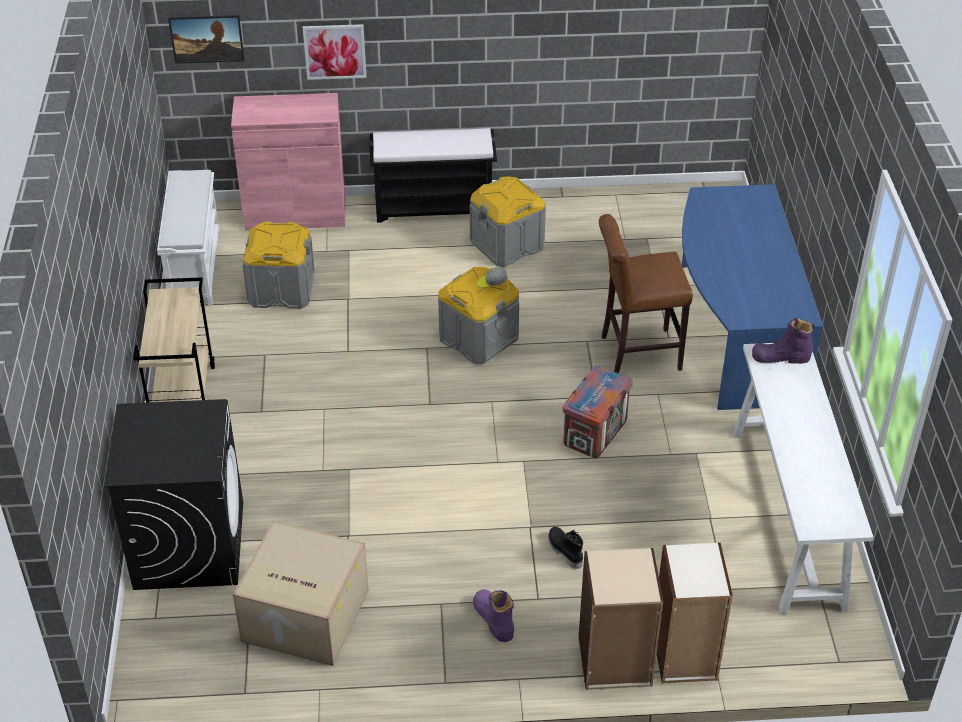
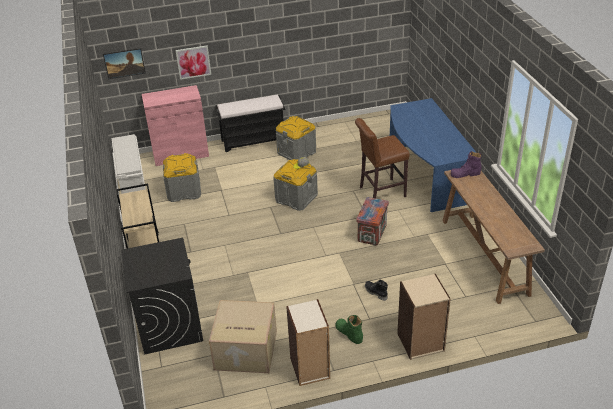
camera: 10 degrees left, 5 degrees down
(493, 619) = (349, 333): purple boot -> green boot
(684, 656) = (456, 333): bookcase -> bookcase (310, 369)
(788, 517) = (484, 257): white console table -> brown console table

